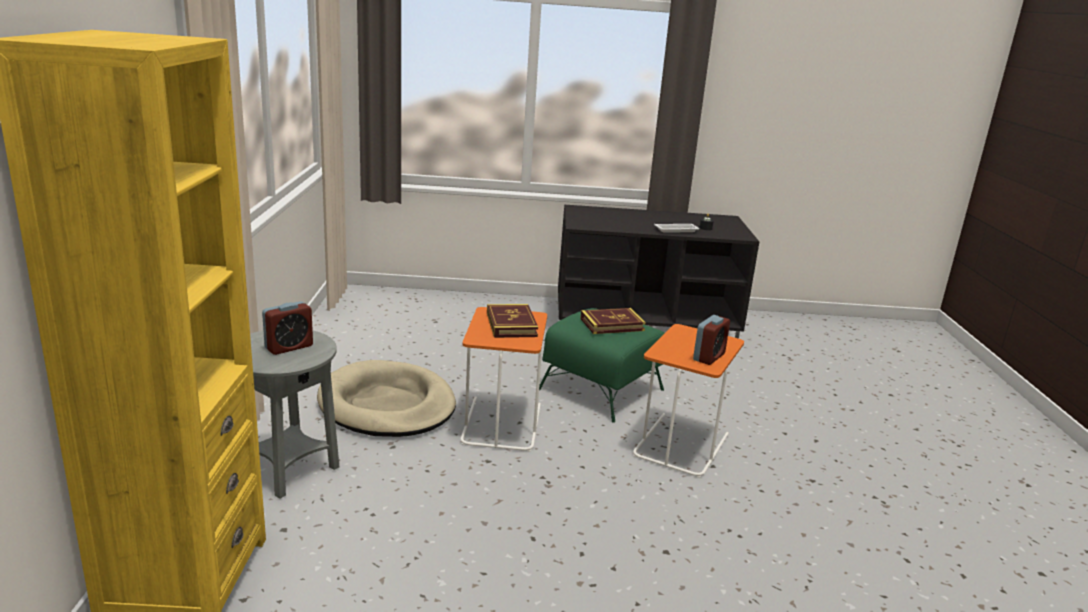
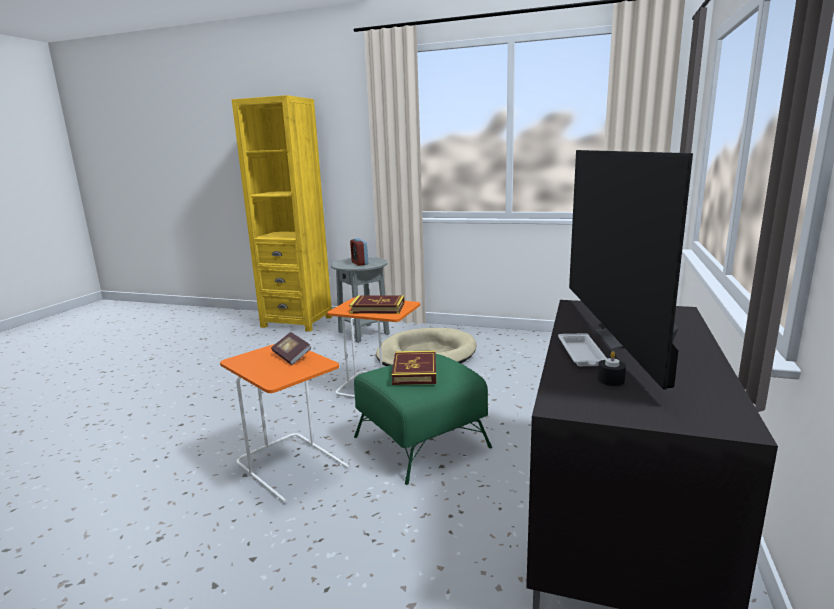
camera: 110 degrees right, 5 degrees down
(642, 222) = (622, 338): none -> television
(679, 344) = (291, 356): none -> book
(708, 357) = (253, 363): alarm clock -> none

